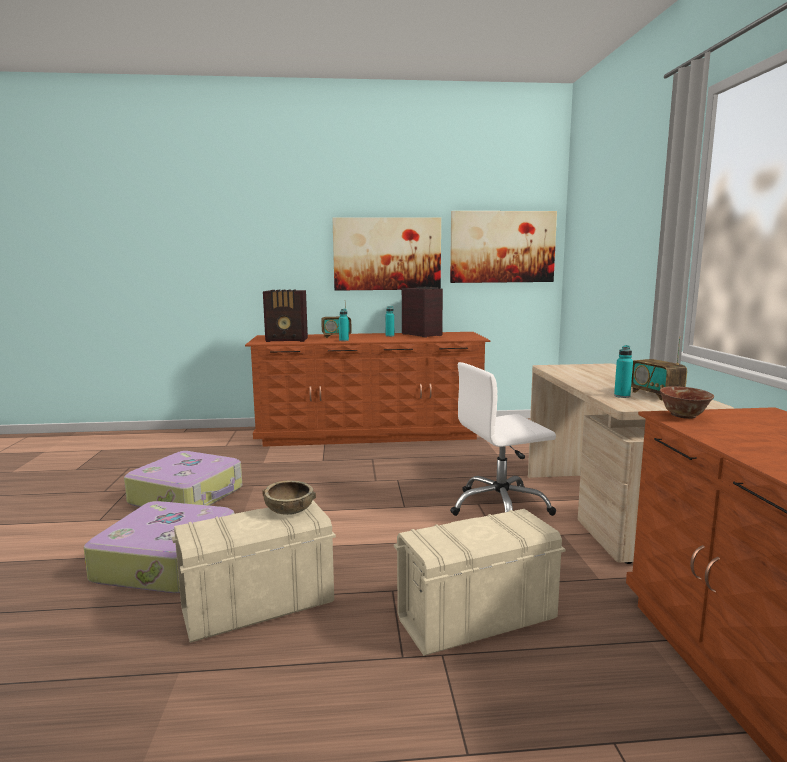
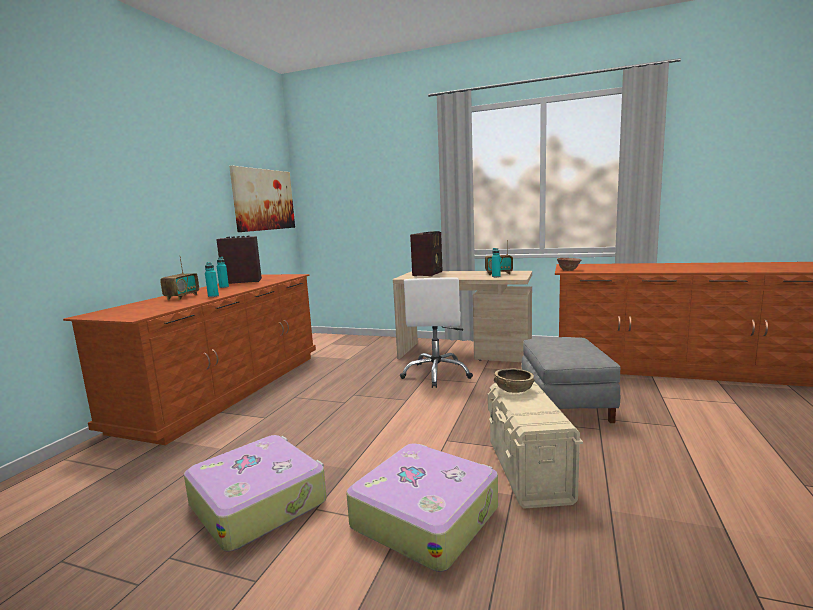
camera: 65 degrees left, 0 degrees up
(287, 340) = (153, 309): radio -> radio (428, 274)
(387, 254) = (188, 205): picture -> none
(475, 619) = (566, 404): beige storage box -> grey ottoman

